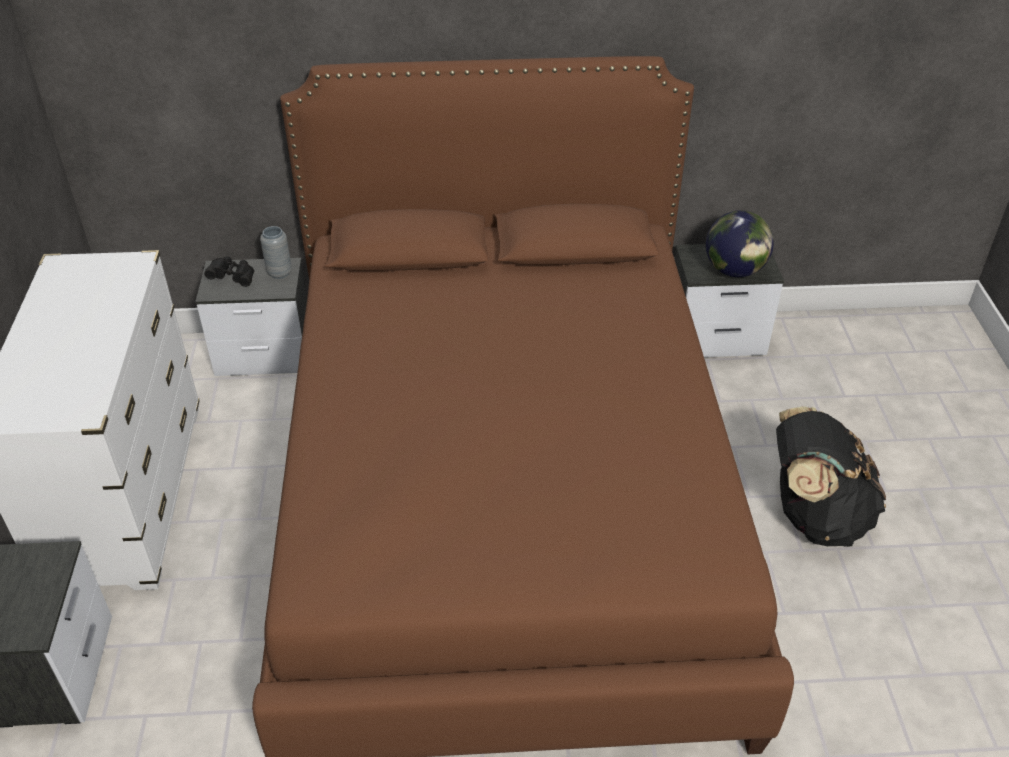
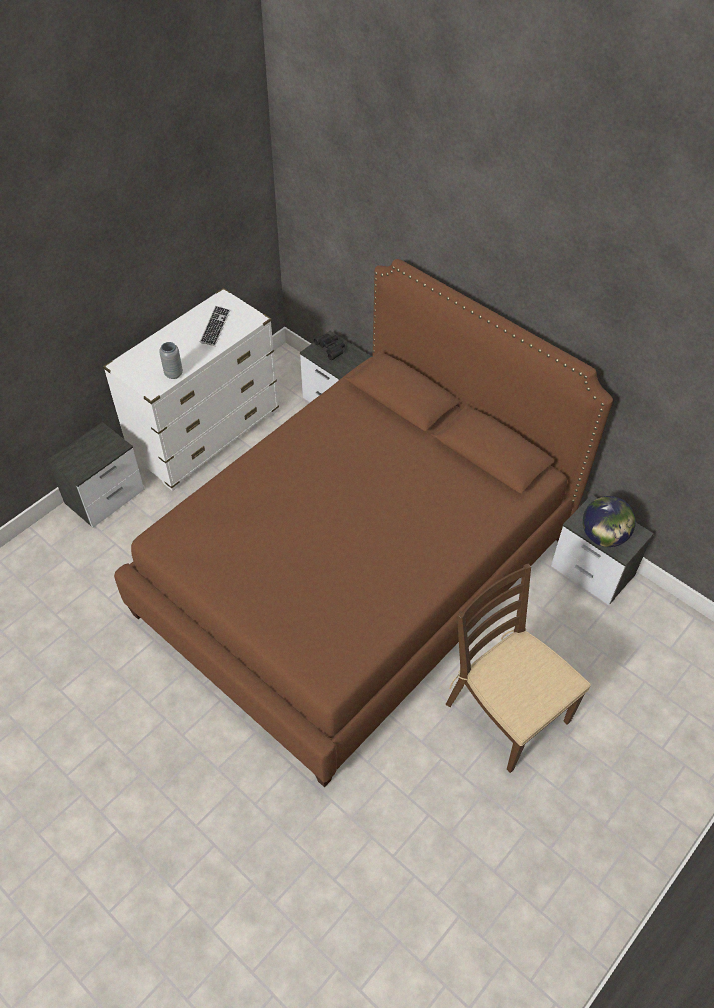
camera: 45 degrees right, 10 degrees up
(89, 298) = (215, 327): none -> keyboard
(279, 273) = (355, 362): grey vase -> grey vase (173, 374)
(813, 515) = (506, 711): black backpack -> brown chair

